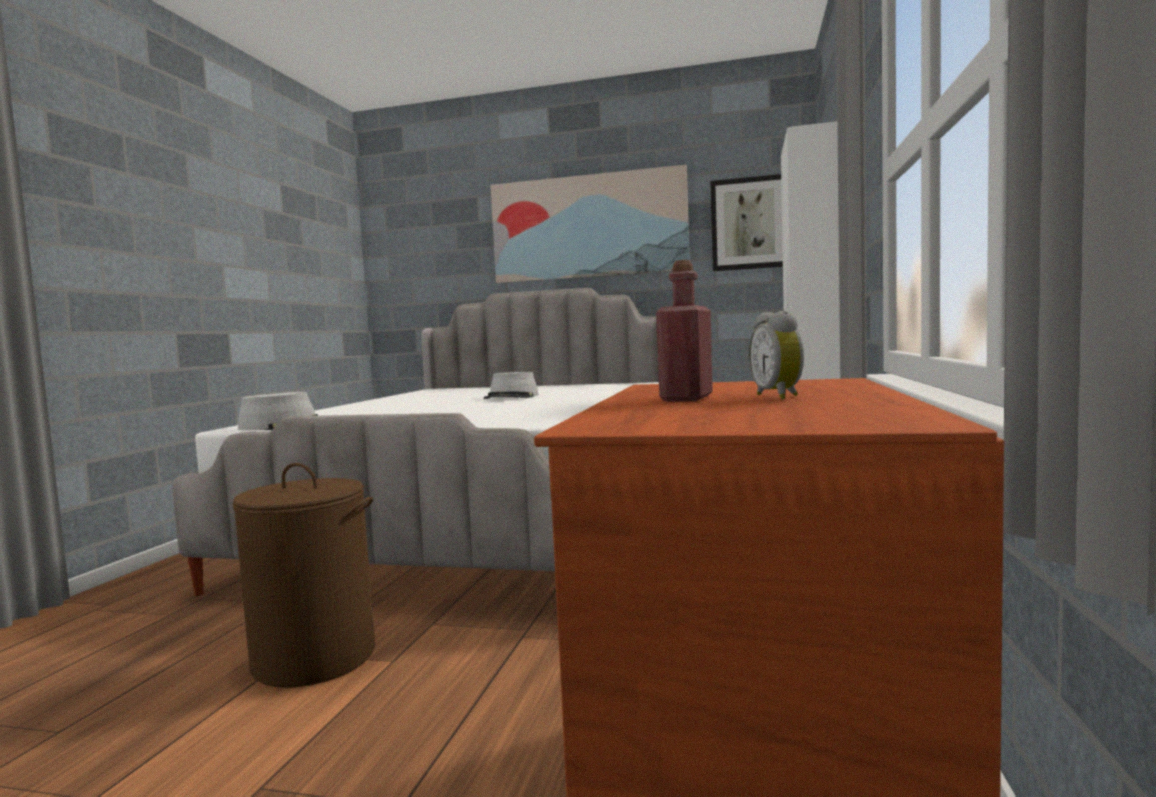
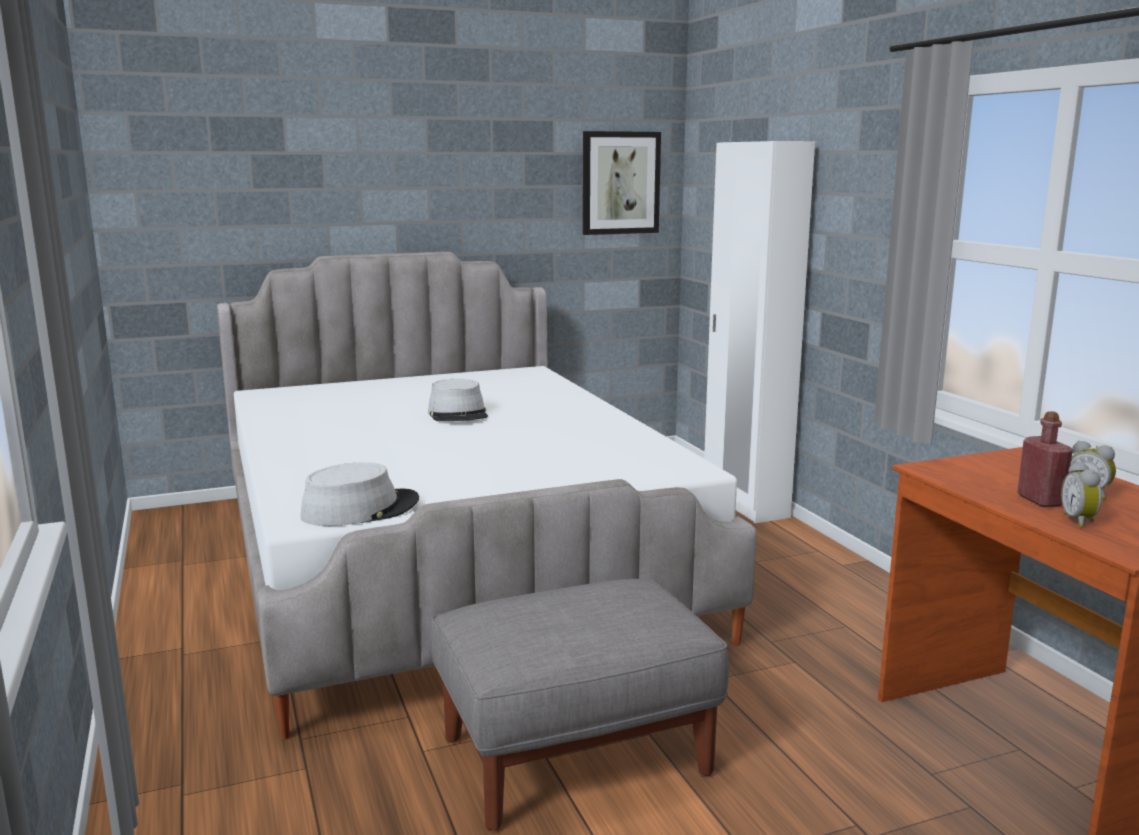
camera: 35 degrees left, 10 degrees up
(315, 658) = (577, 755): brown laundry basket -> grey ottoman
(588, 226) = (440, 172): picture -> none
(660, 408) = (1080, 521): none -> alarm clock

